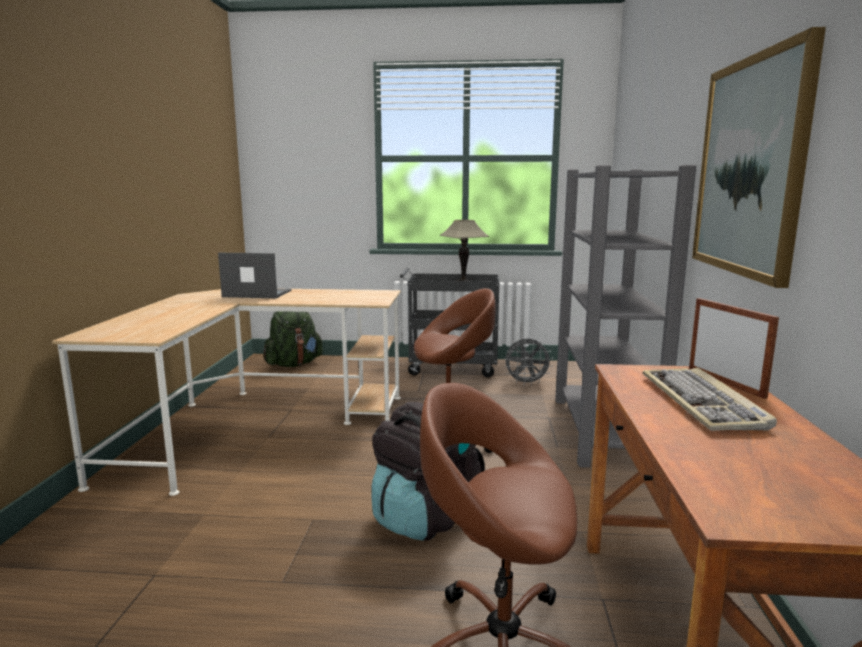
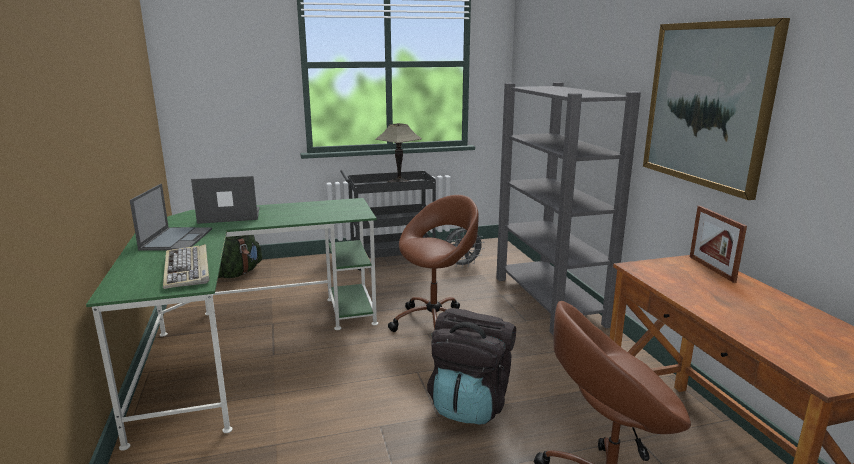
camera: 20 degrees left, 5 degrees up
(188, 306) = (177, 239): none -> laptop
(252, 424) = (245, 345): beige desk -> green desk
(703, 403) = (717, 289): keyboard -> keyboard (187, 269)
(725, 382) = (711, 269): picture frame -> picture frame turned 150 degrees counterclockwise

